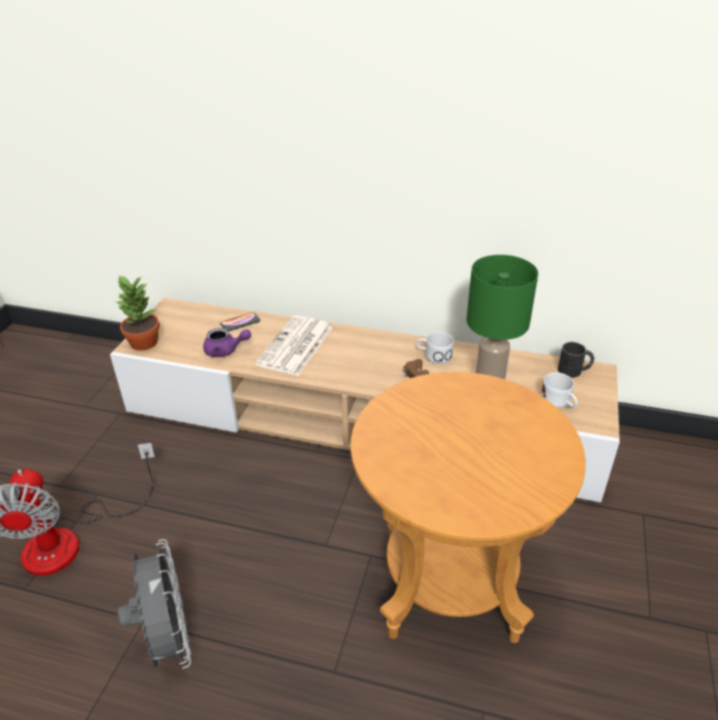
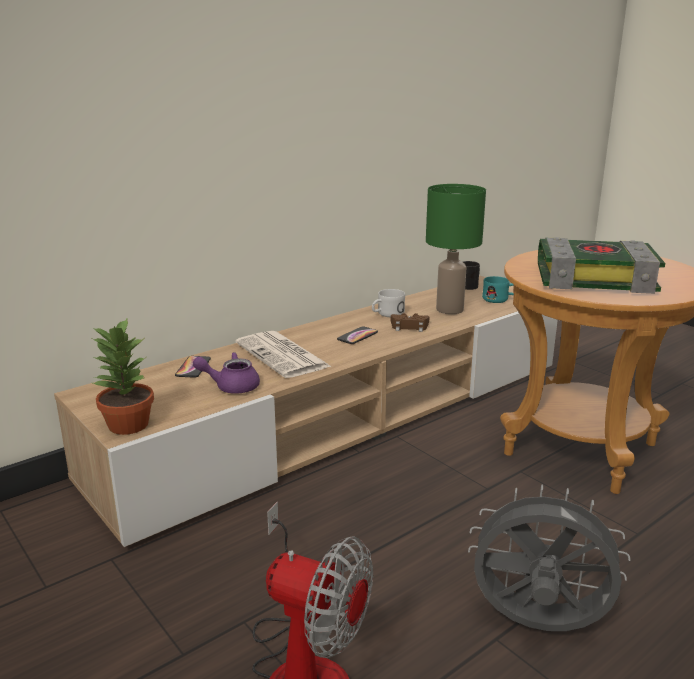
camera: 55 degrees left, 15 degrees down
(225, 351) = (231, 386): purple teapot -> purple teapot turned 135 degrees counterclockwise
(368, 362) = (357, 336): none -> phone
(433, 441) = (596, 278): none -> book
(559, 402) = (499, 299): white mug -> turquoise mug

